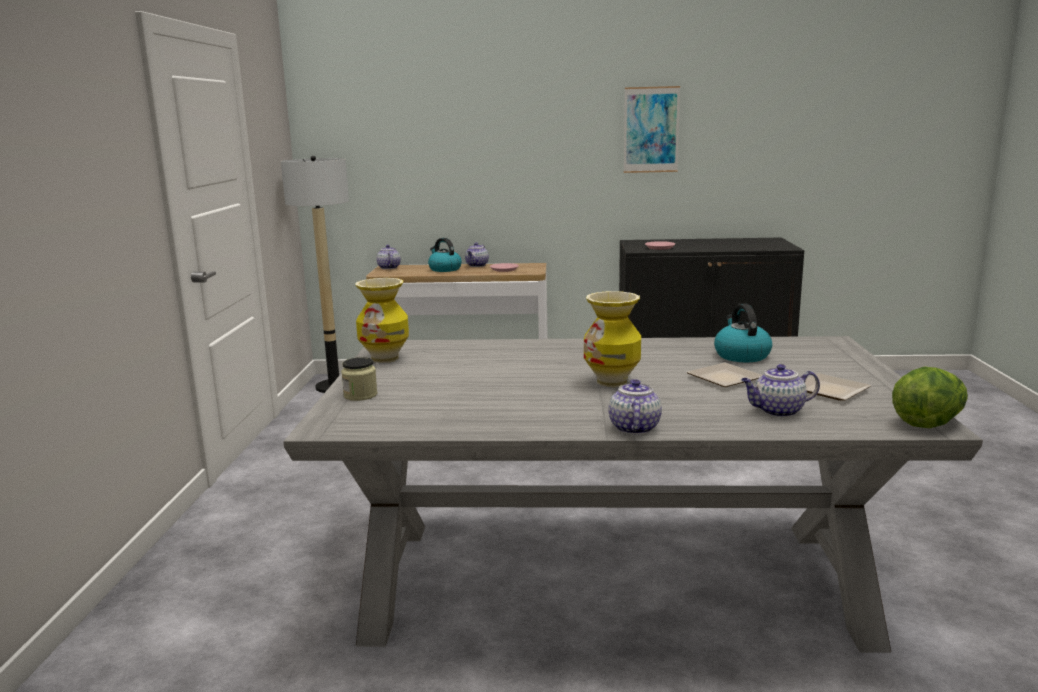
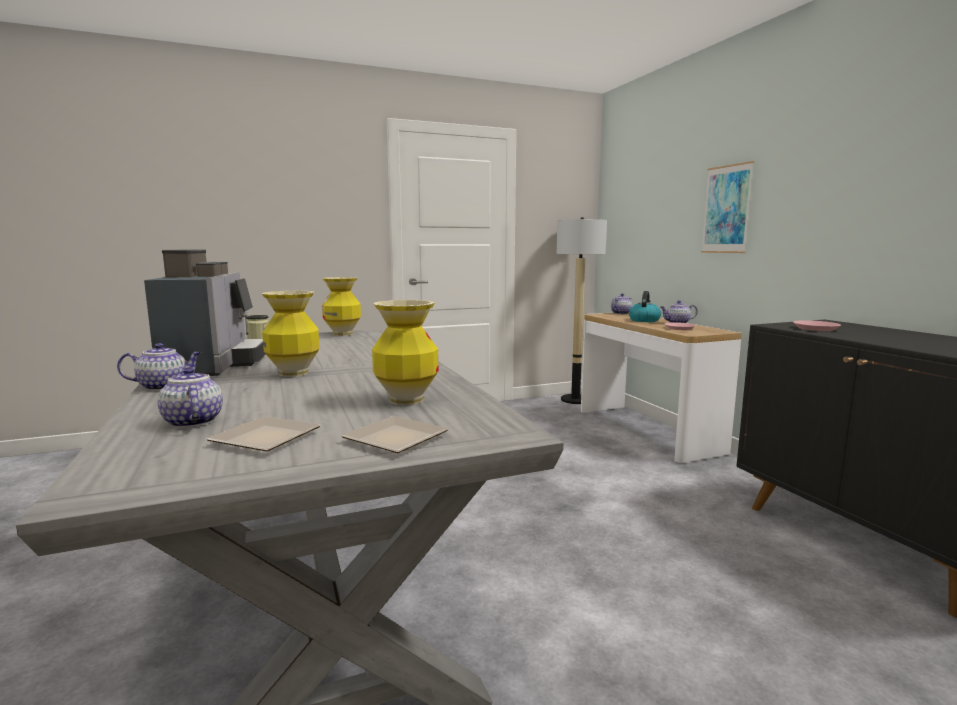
camera: 65 degrees right, 5 degrees down
(534, 412) = (214, 365): none -> coffee machine
(651, 130) = (885, 174): picture -> picture (726, 209)
(727, 379) = (310, 401): plate -> plate (396, 440)
(741, 355) = (406, 400): kettle -> vase
(928, 422) = (113, 489): lettuce -> none

